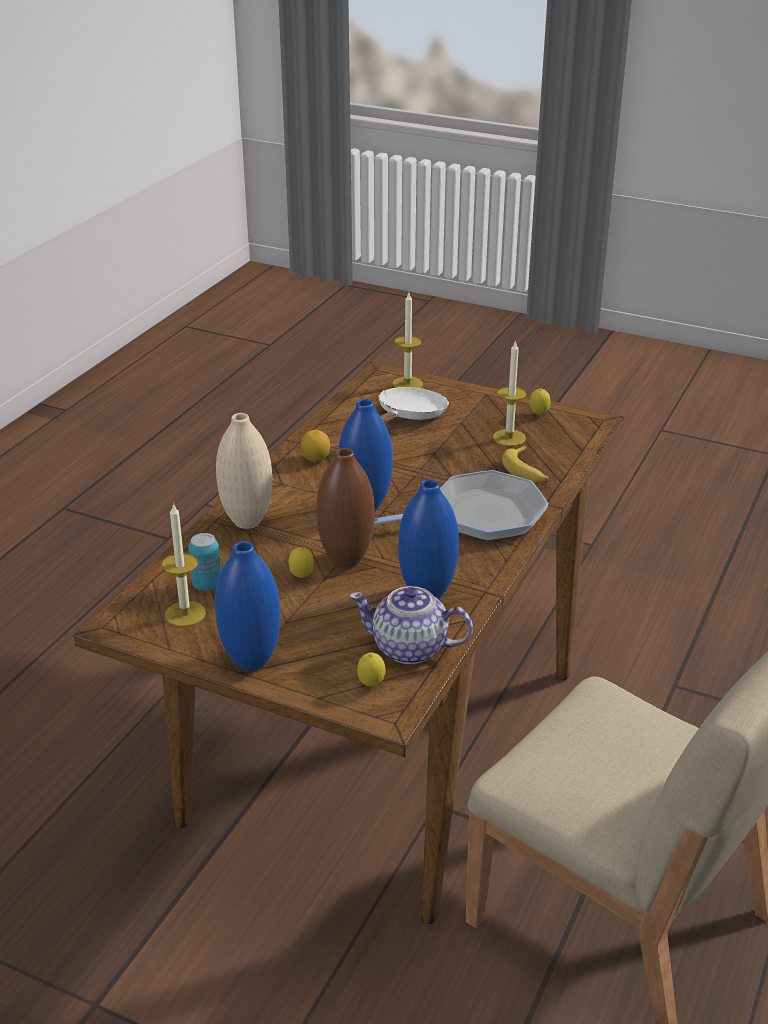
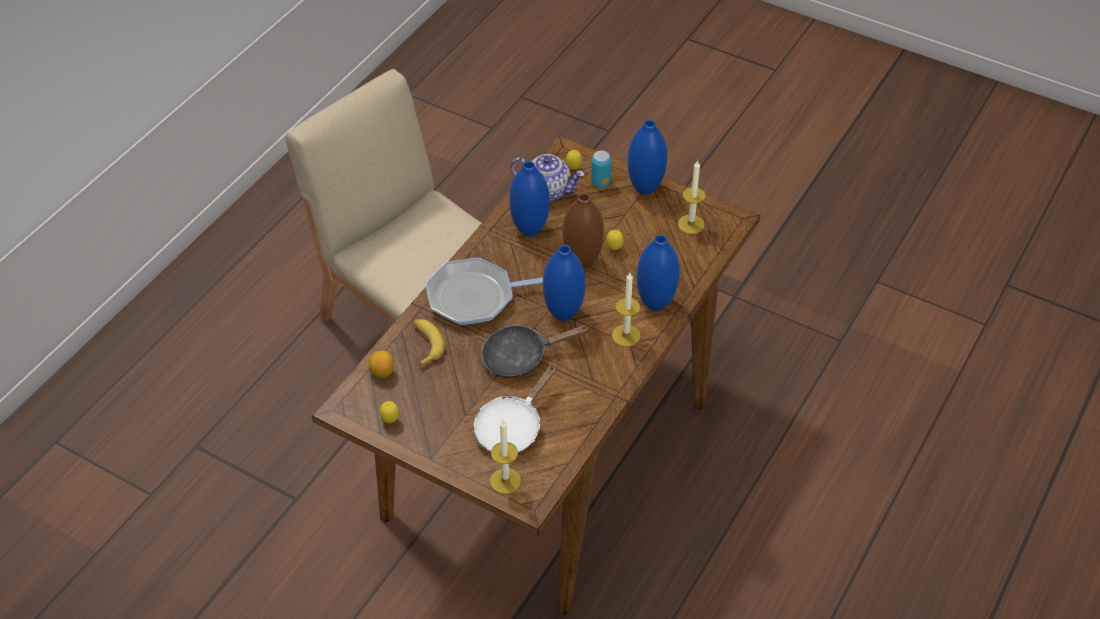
camera: 175 degrees left, 15 degrees up
(207, 584) = (679, 246): can -> can (600, 182)
(247, 521) = (655, 303): beige vase -> blue vase
(316, 459) = (601, 372): lemon -> lemon (382, 372)
(410, 466) = (521, 357): none -> black frying pan
(509, 437) = (427, 389): candle -> candle (626, 335)

